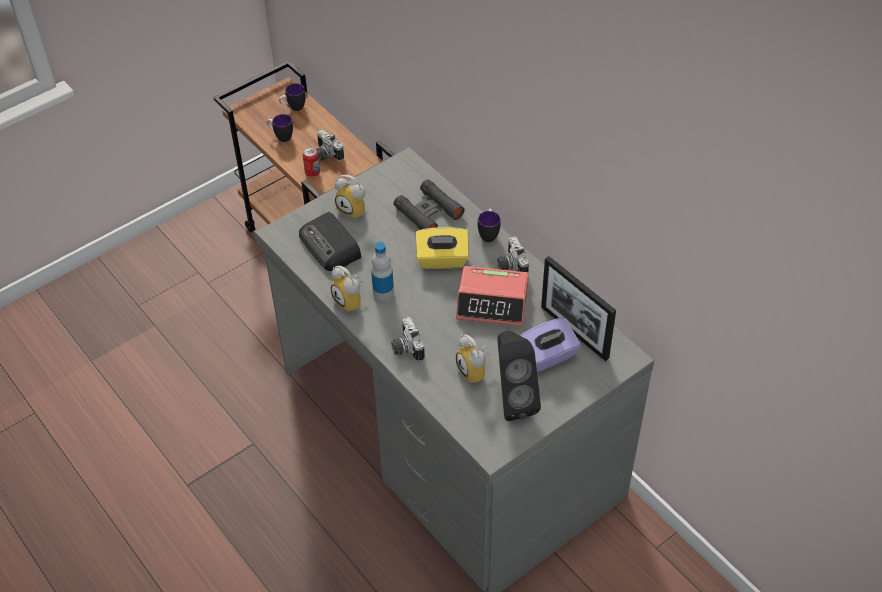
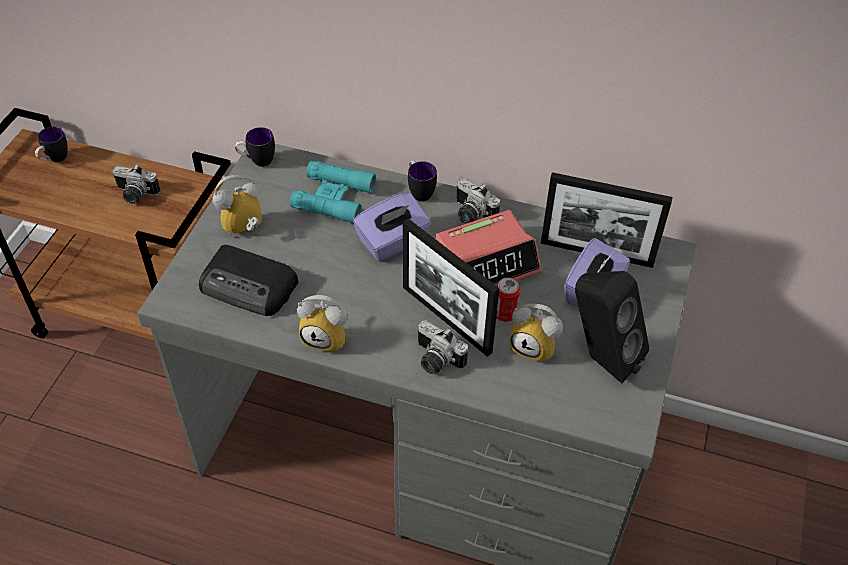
camera: 35 degrees left, 0 degrees up
(281, 137) = (63, 197): mug -> mug (257, 161)
(312, 172) = (133, 221): can -> can (504, 314)
(355, 209) = (244, 231): alarm clock -> alarm clock turned 150 degrees clockwise
(383, 292) = (356, 309): bottle -> none
(428, 212) = (333, 198): black binoculars -> turquoise binoculars
(434, 326) = (446, 319): none -> picture frame
(442, 260) = (392, 242): yellow tissue box -> purple tissue box

